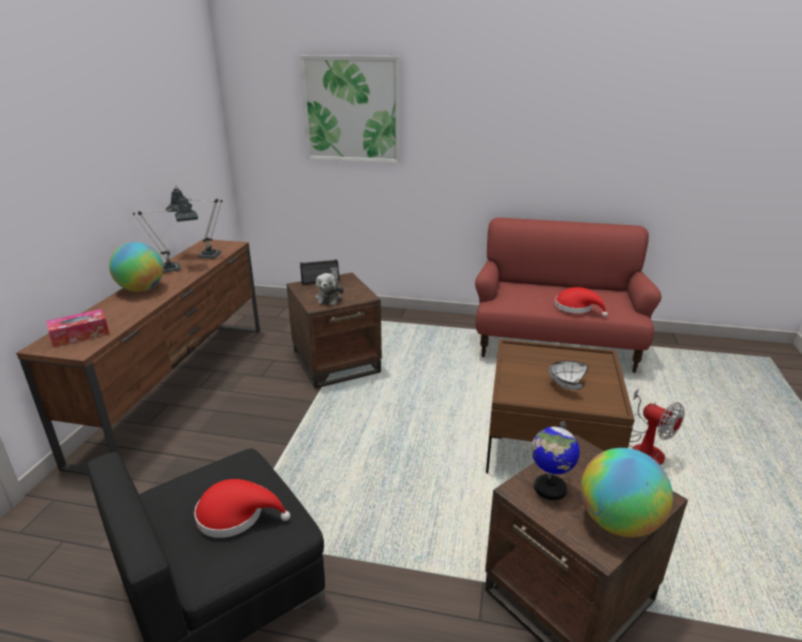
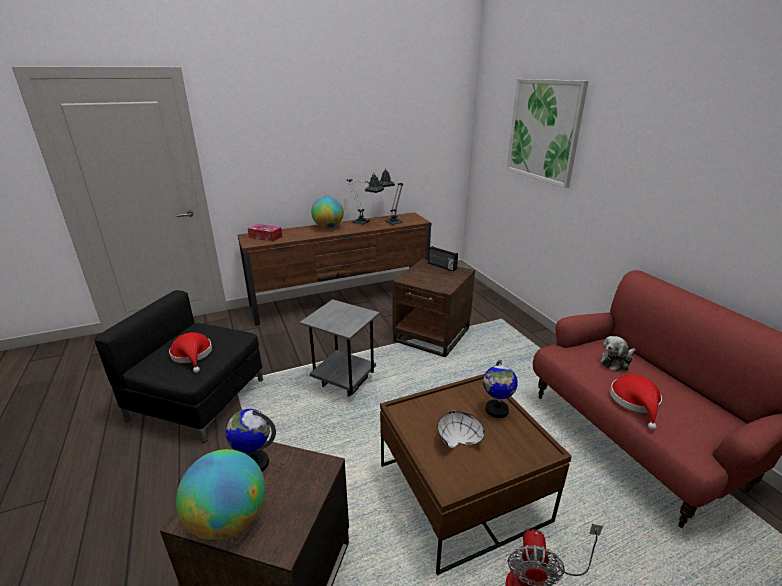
camera: 55 degrees right, 0 degrees up
(329, 298) = (423, 278): plush toy -> plush toy (616, 362)
(341, 447) = (345, 381): none -> grey side table
(545, 356) = (496, 410): none -> globe

